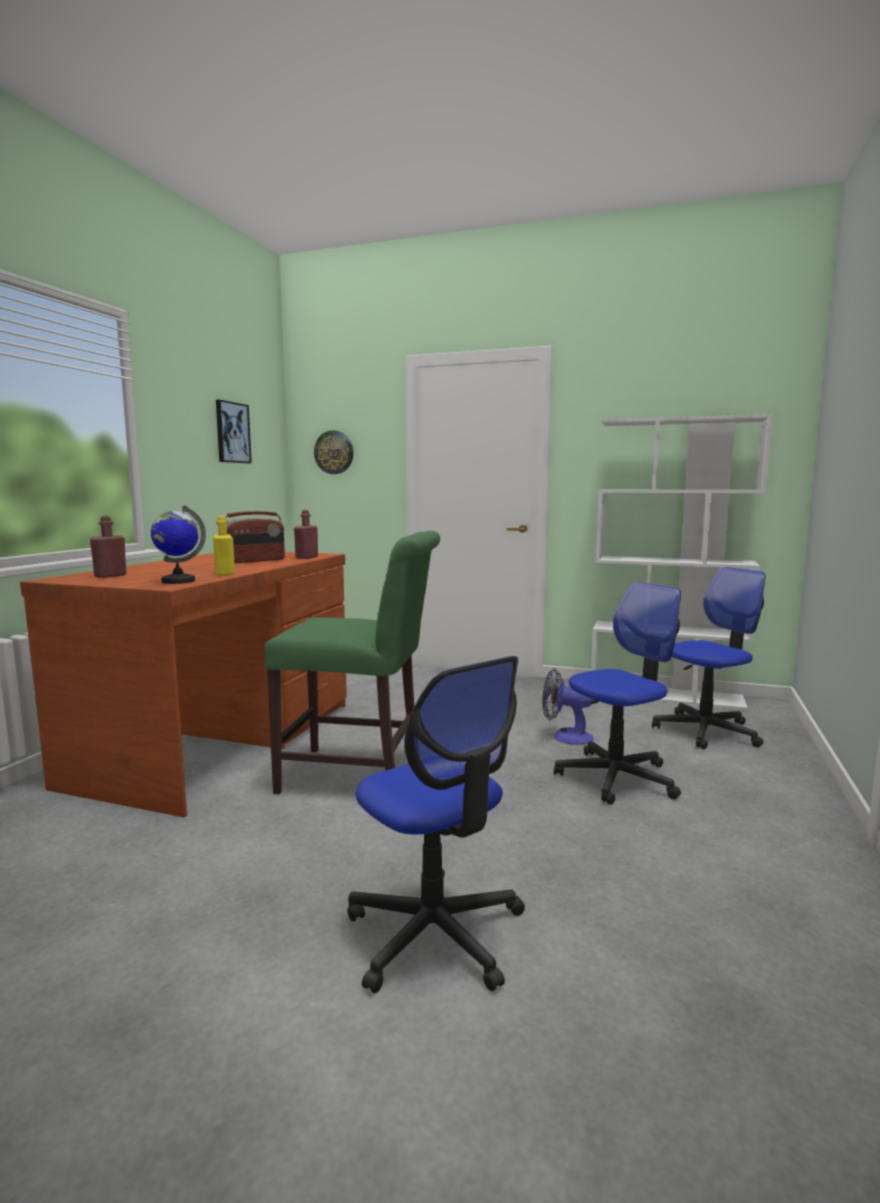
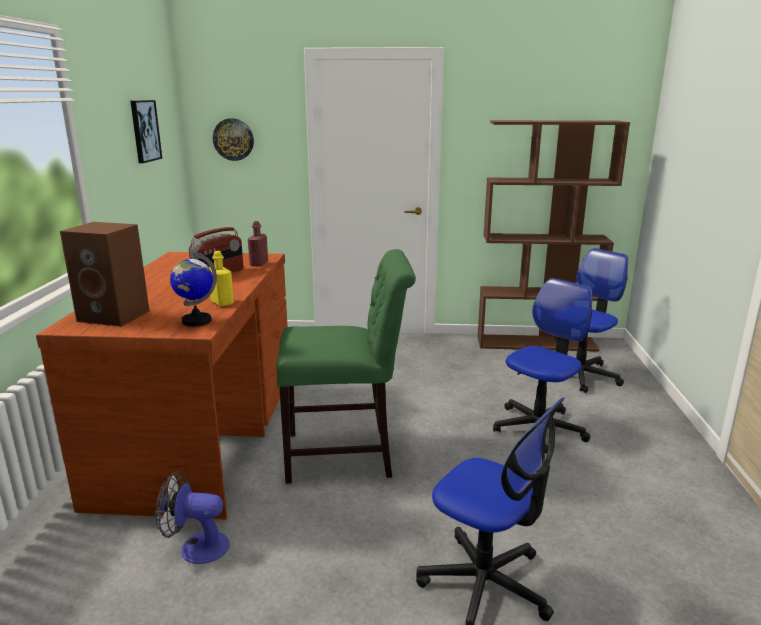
camera: 15 degrees left, 10 degrees up
(110, 576) = (116, 316): red bottle -> brown speaker
(565, 736) = (483, 393): fan -> fan (196, 547)
(666, 695) = (536, 343): white bookcase -> brown bookcase

